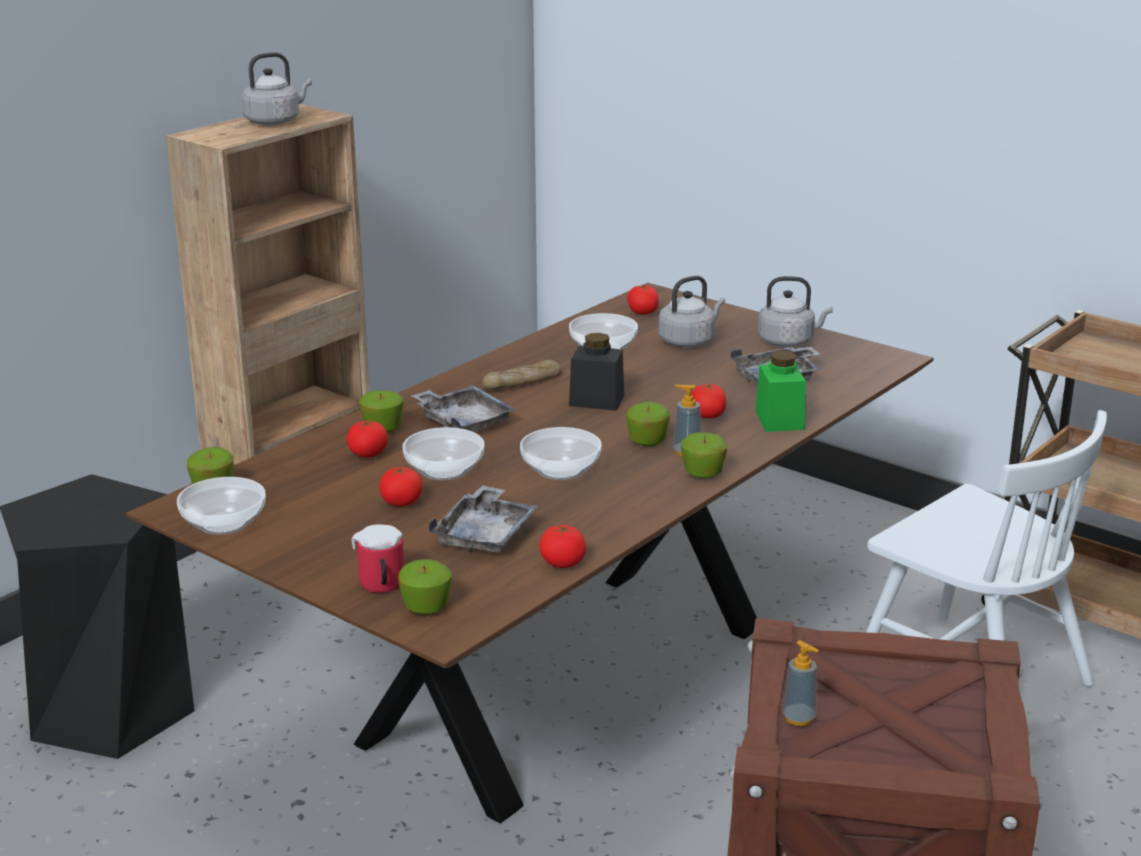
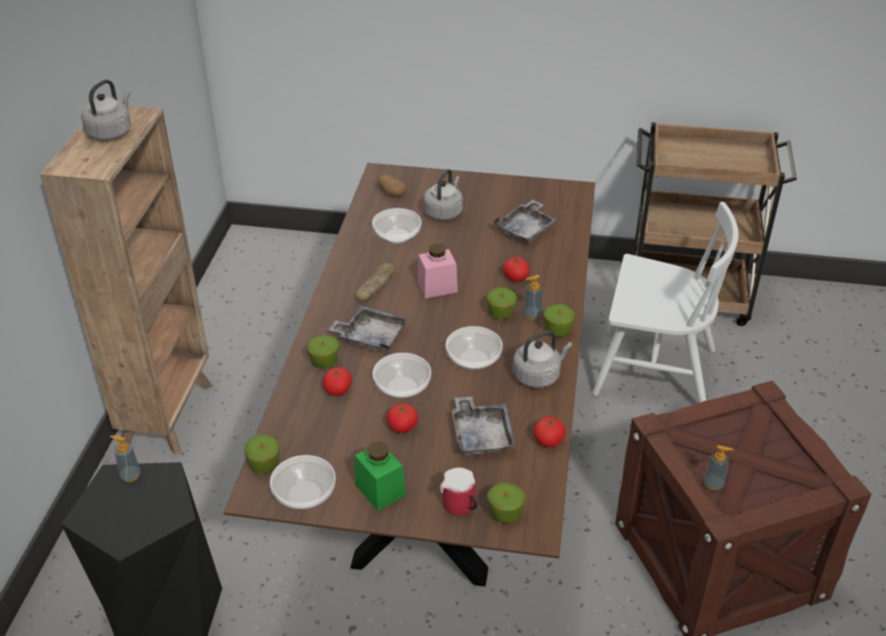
camera: 30 degrees left, 15 degrees up
(106, 490) = (130, 475): none -> soap dispenser
(596, 400) = (437, 287): black jar -> pink jar
(643, 313) = (391, 193): tomato -> potato
(779, 420) = (559, 267): green jar -> green jar (380, 490)
(789, 341) = (503, 193): grey kettle -> grey kettle (538, 375)

